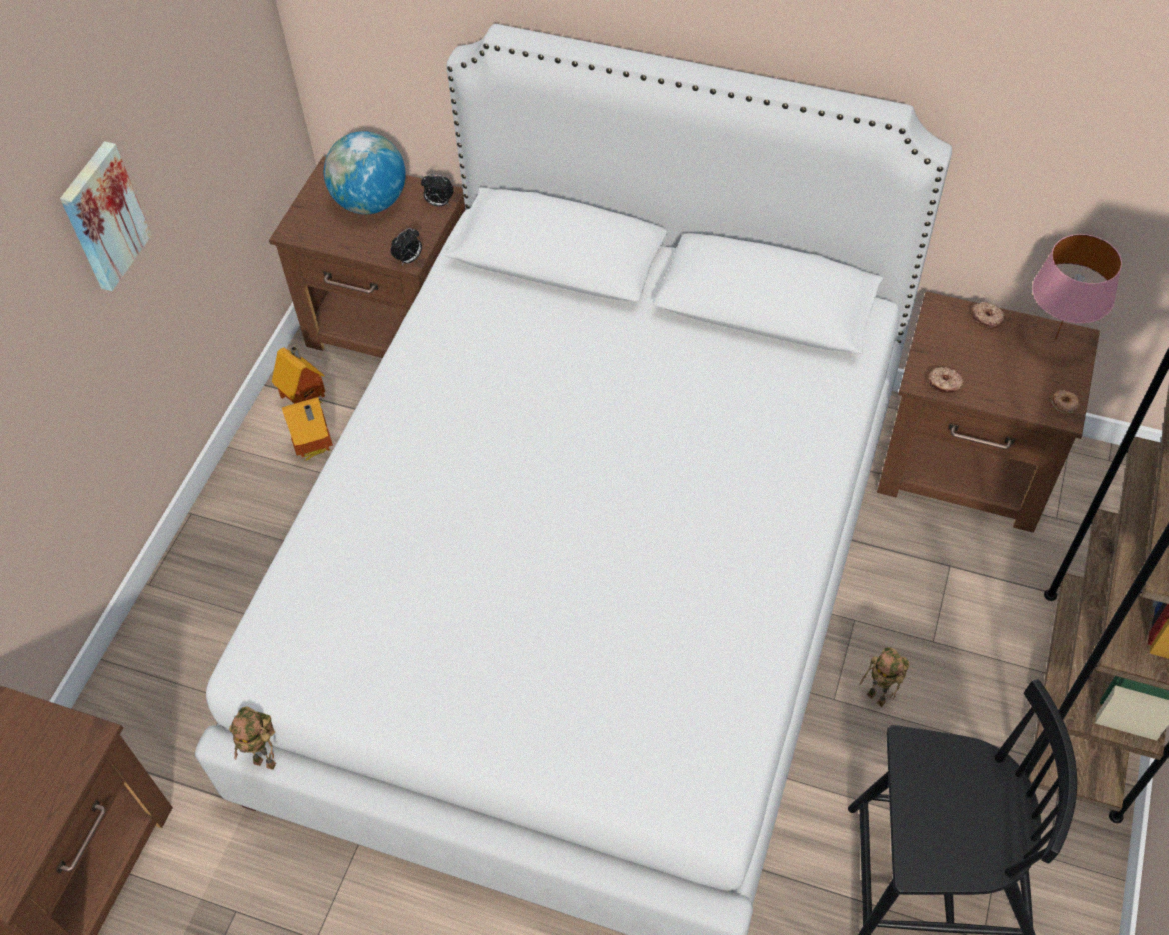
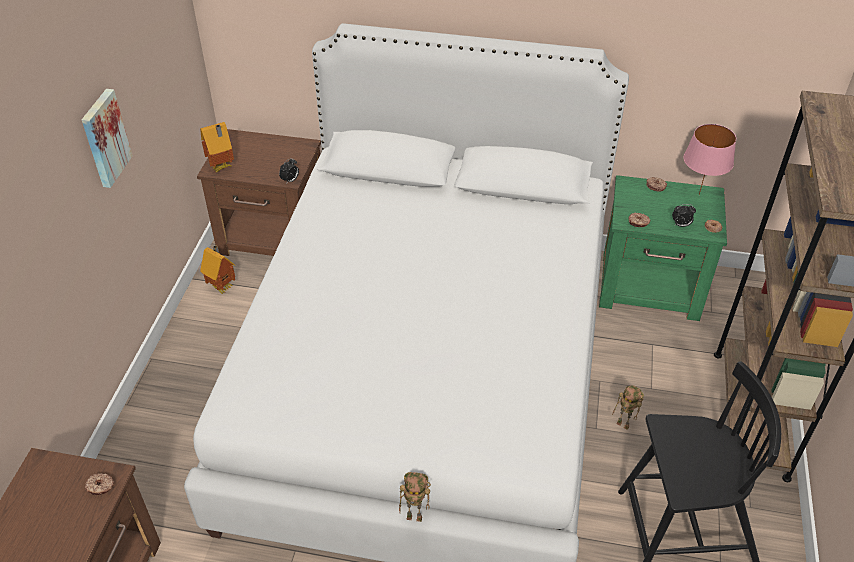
camera: 10 degrees left, 10 degrees down
(70, 754) = (100, 487): none -> donut
(267, 761) = (236, 484): toy robot -> toy robot (415, 516)
(316, 451) = (232, 314): toy house -> toy house (222, 168)
(370, 203) = (260, 151): globe -> none
(439, 203) = (304, 149): alarm clock -> alarm clock (681, 225)
(967, 466) = (651, 288): brown nightstand -> green nightstand

